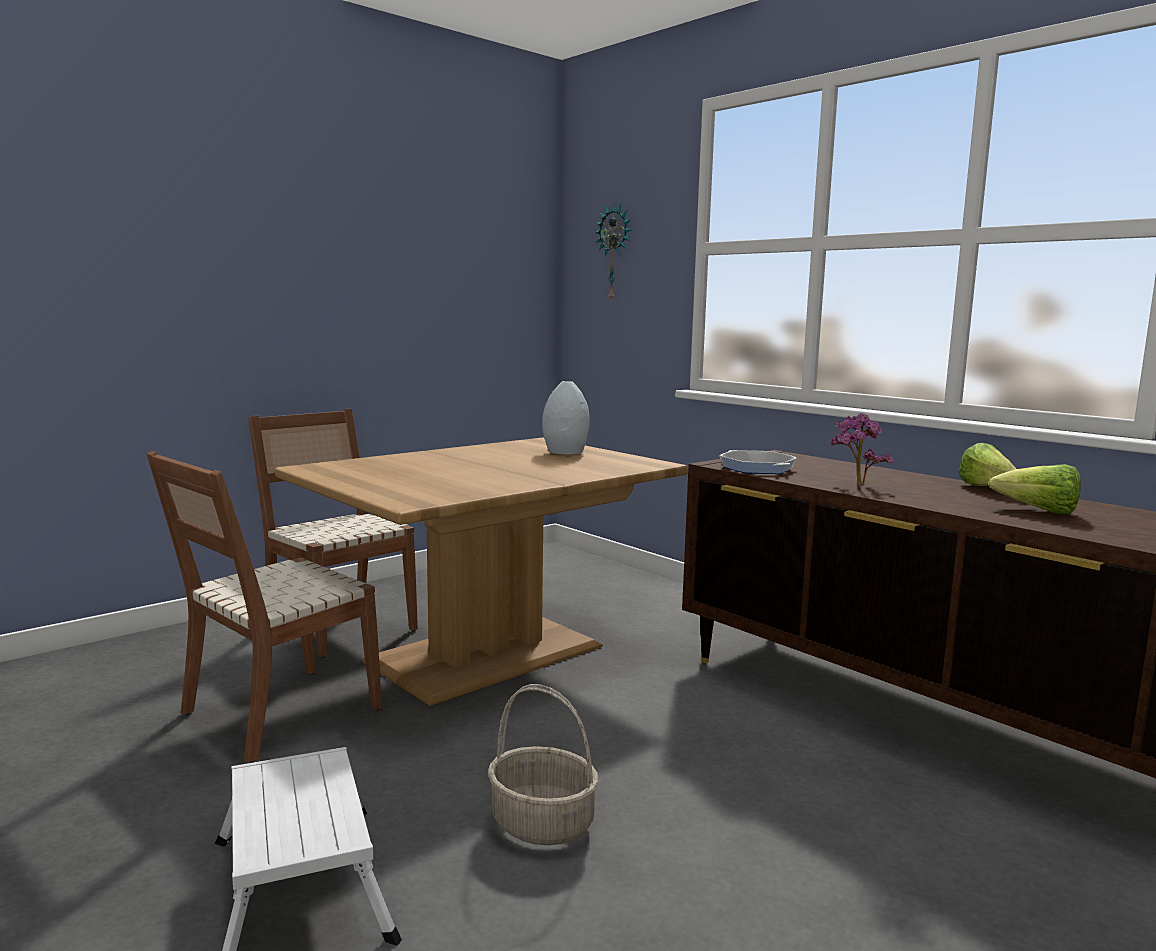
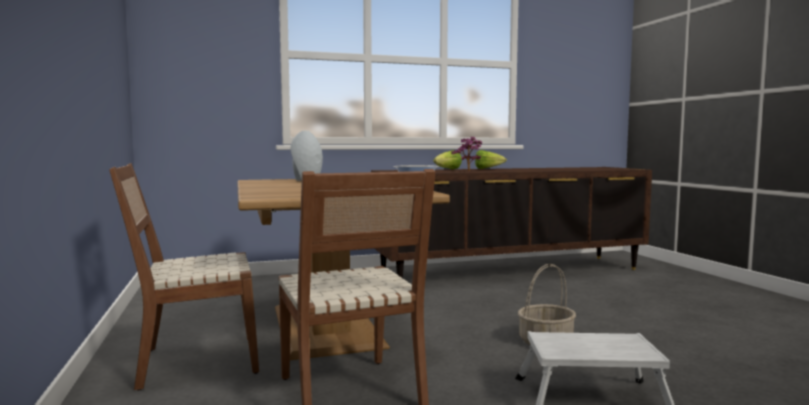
camera: 65 degrees left, 5 degrees down
(615, 253) = (200, 50): wall clock -> none
(1038, 511) = (529, 169): lettuce -> lettuce (448, 169)

